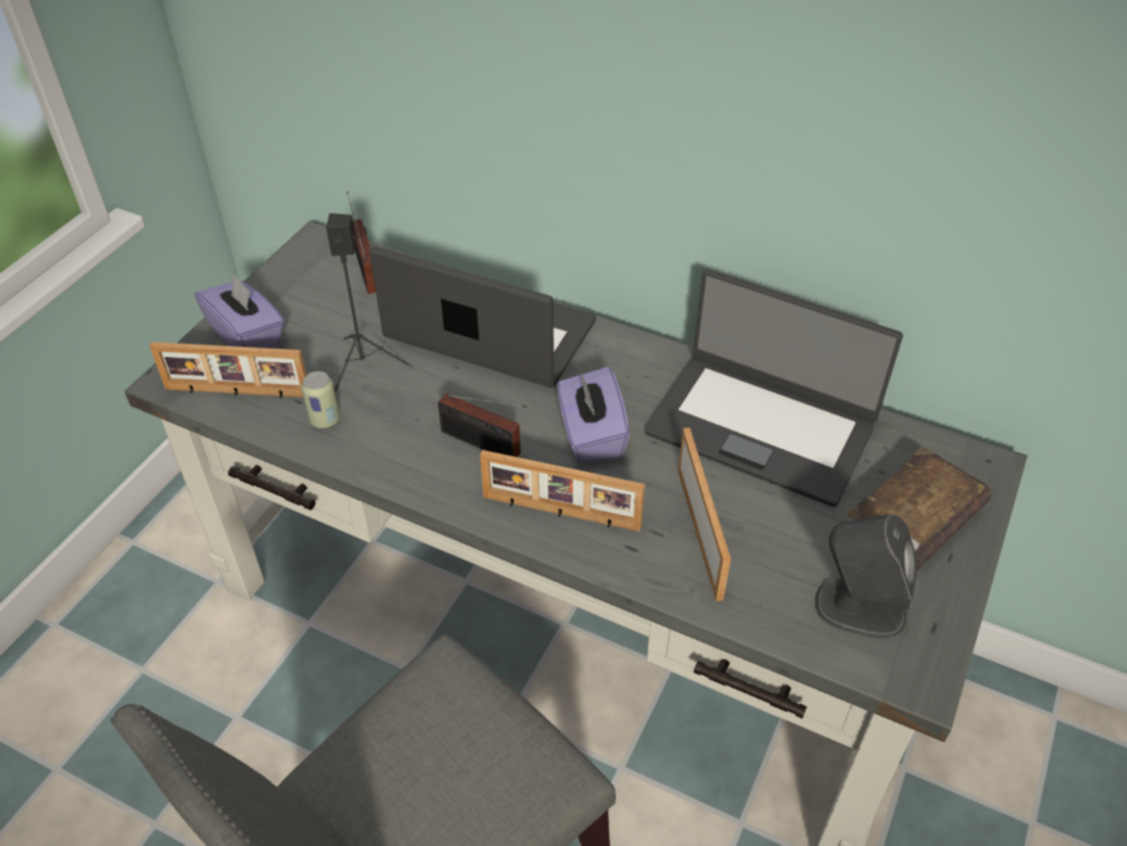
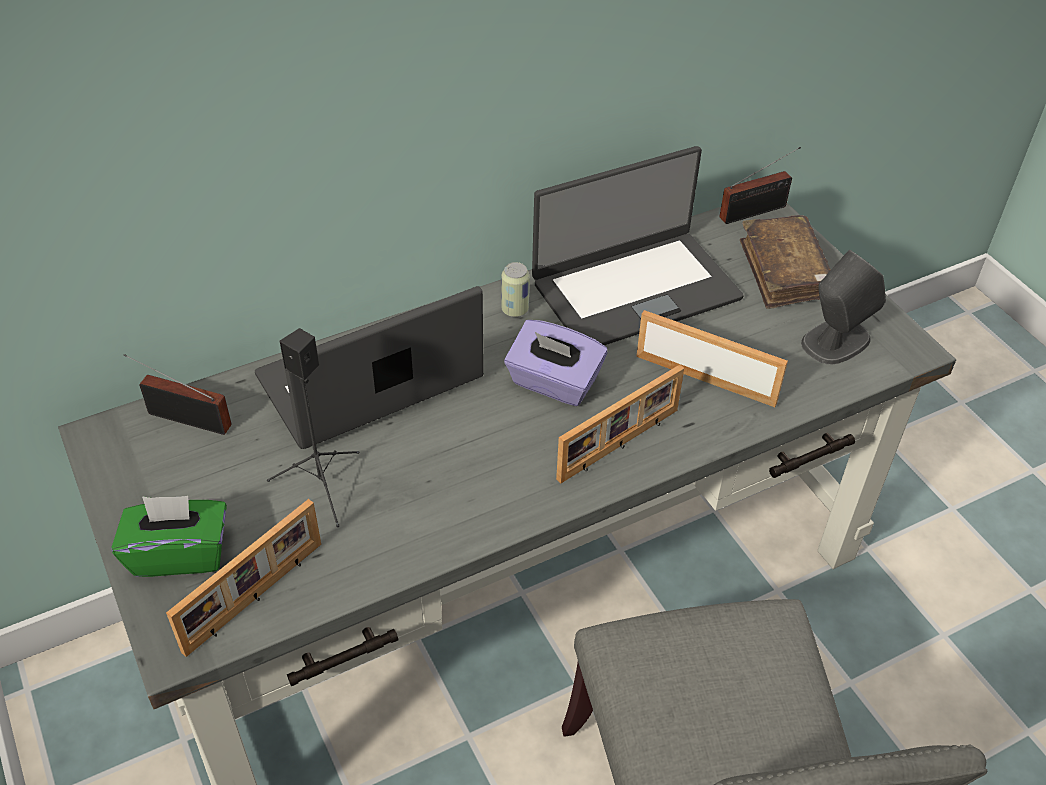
camera: 55 degrees left, 0 degrees up
(247, 336) = (180, 553): purple tissue box -> green tissue box
(325, 420) = (363, 546): can -> can (515, 309)
(484, 445) = (502, 453): radio -> radio (756, 211)

